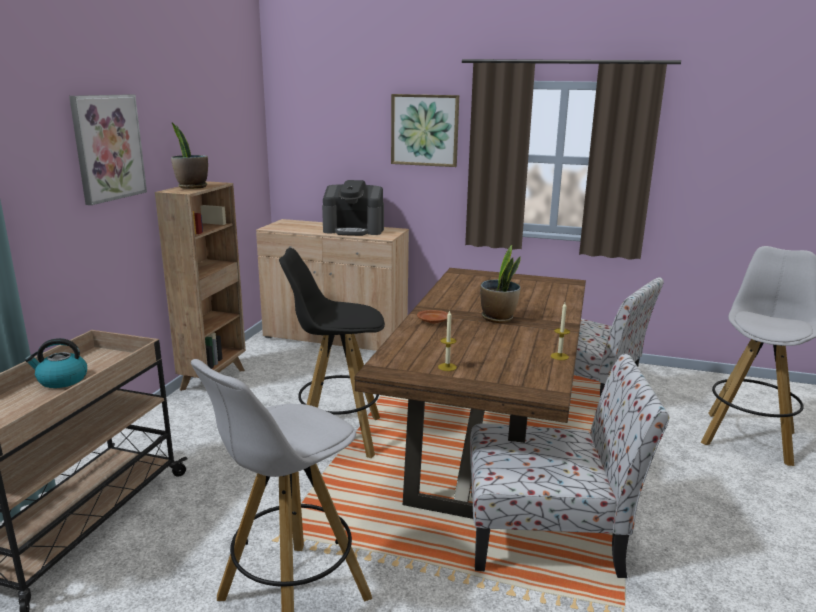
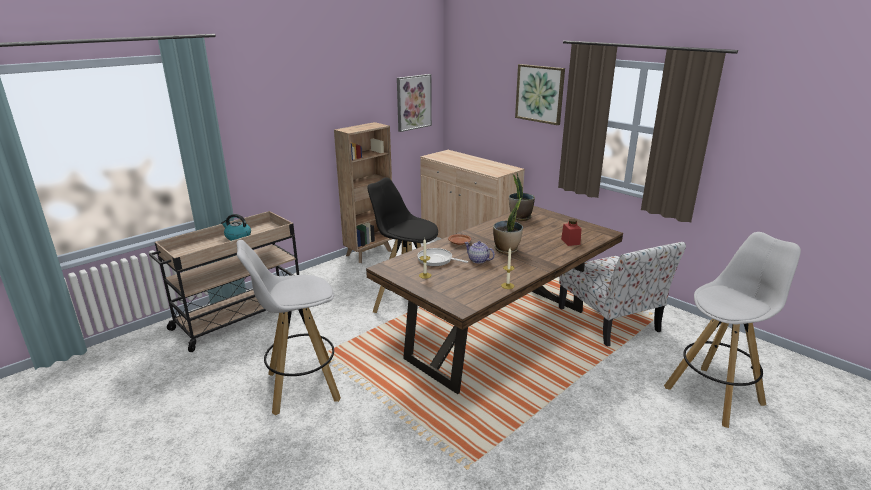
camera: 30 degrees right, 5 degrees up
(108, 147) = (300, 102): picture -> picture (413, 102)
(192, 187) = (359, 127): potted plant -> potted plant (520, 217)
(354, 230) = (483, 165): coffee machine -> none
(435, 346) = (437, 260): none -> frying pan
(484, 336) = (478, 260): none -> teapot
(547, 533) = (473, 405): chair -> none
(551, 297) = (570, 242): none -> red jar

